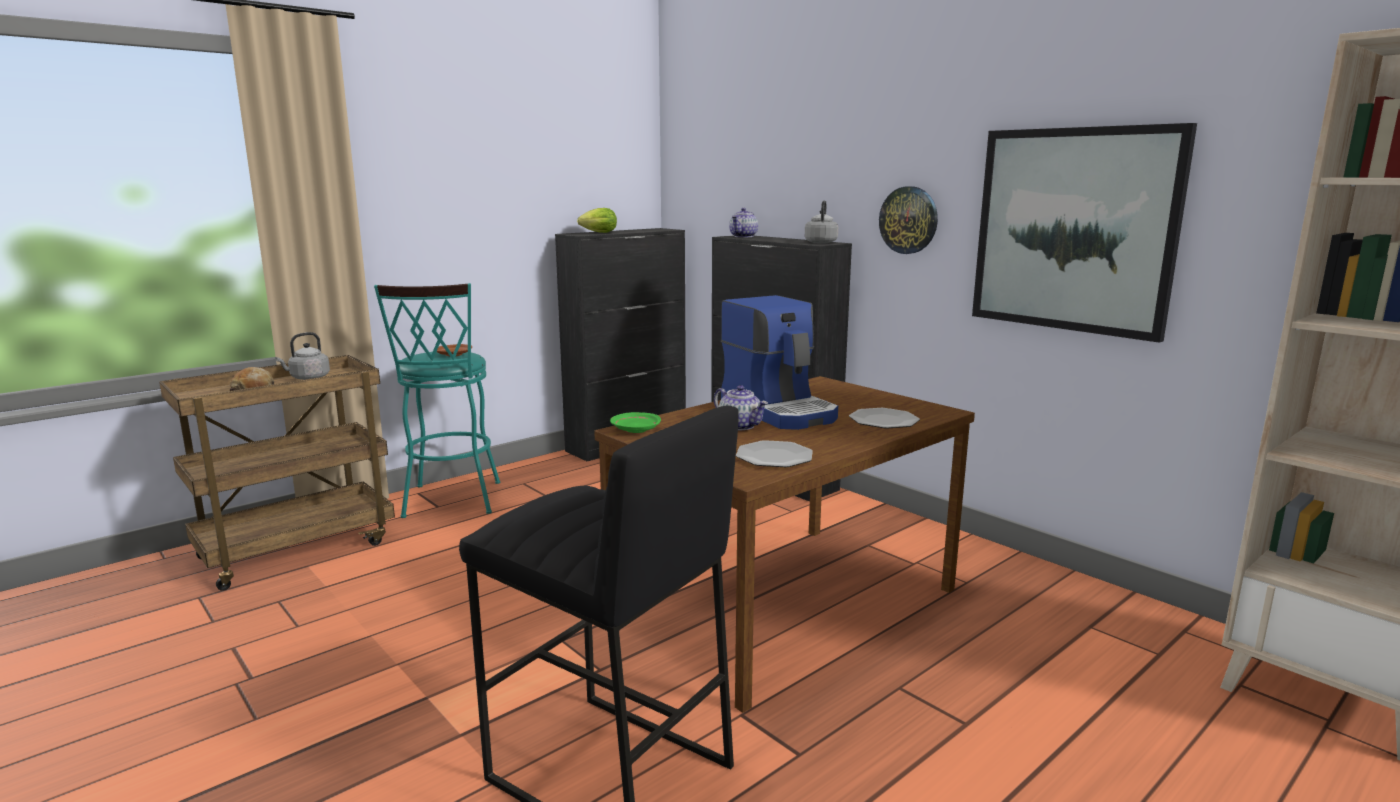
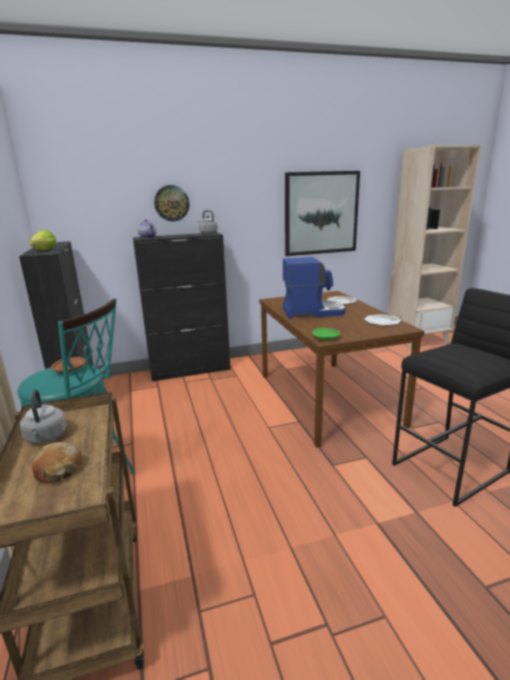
camera: 65 degrees left, 5 degrees up
(740, 426) = (333, 320): teapot -> none
(908, 220) = (246, 216): wall clock -> wall clock (171, 203)

